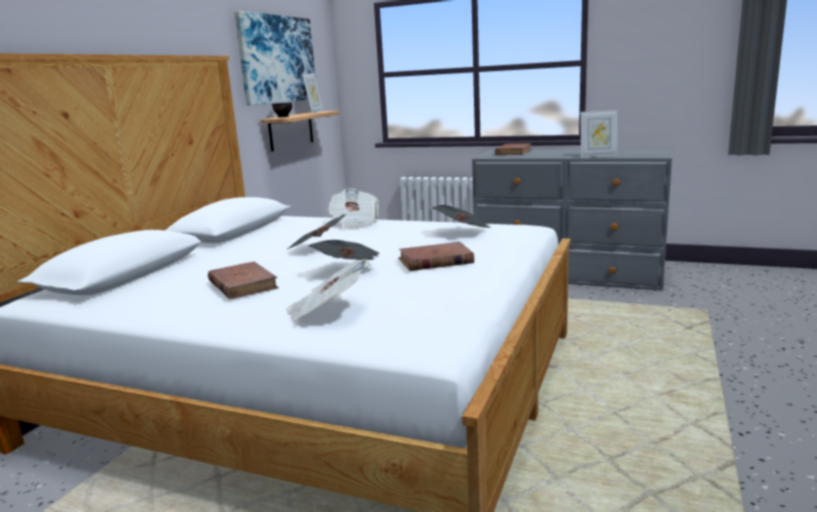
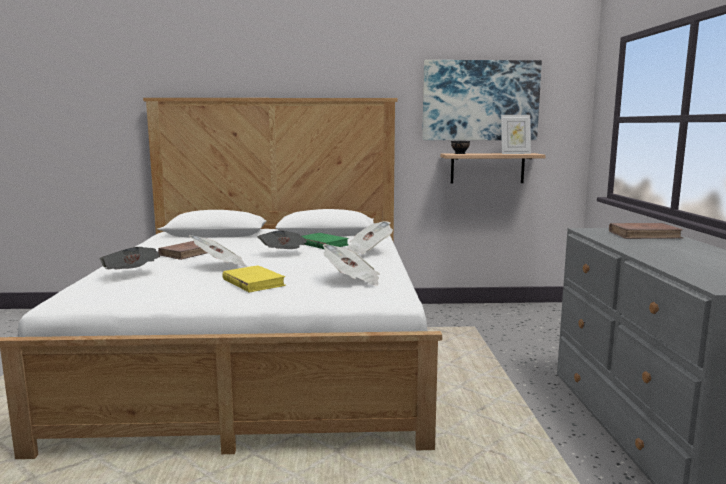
camera: 65 degrees right, 5 degrees down
(294, 233) = (322, 244): none -> green book
(435, 261) = (253, 282): brown book -> yellow book
(598, 156) = (669, 263): picture frame -> none

